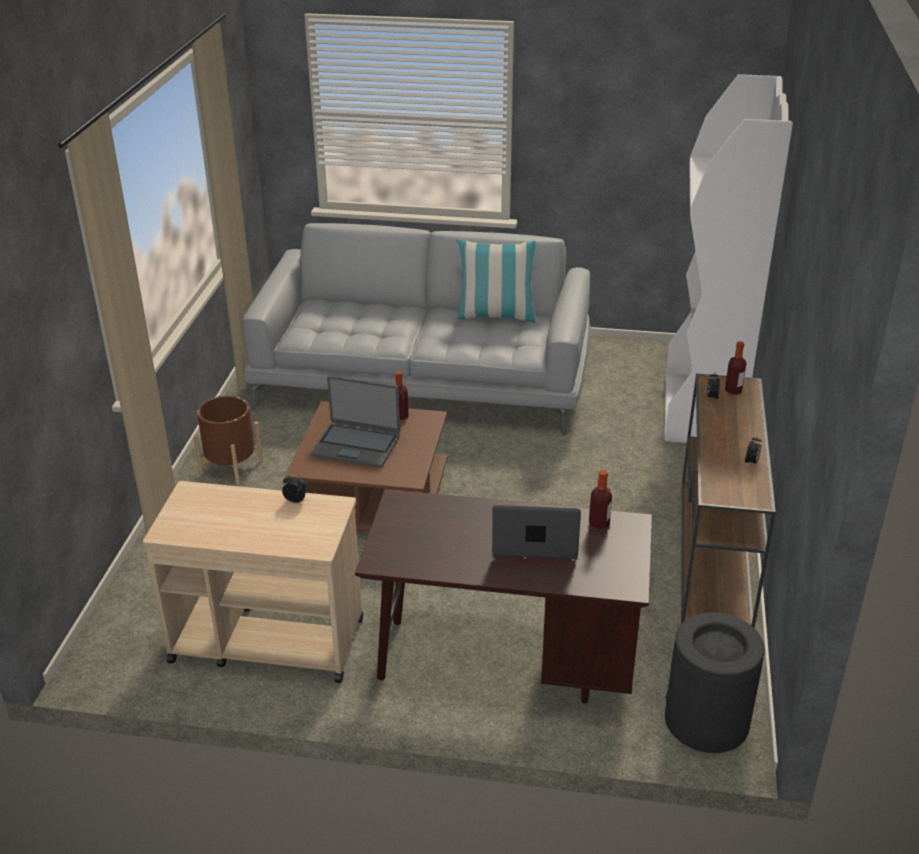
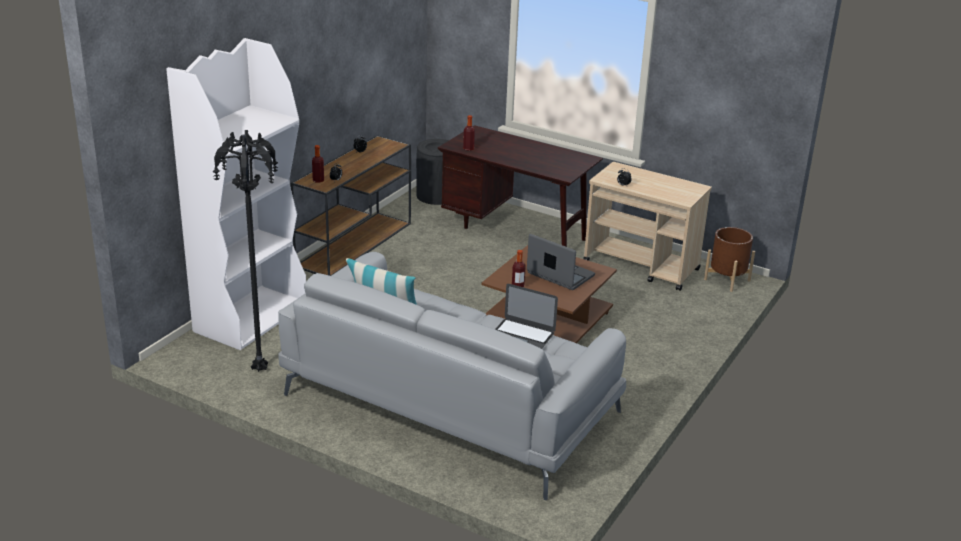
camera: 160 degrees left, 5 degrees down
(231, 467) = (646, 366): brown planter -> brown planter (727, 280)
(535, 539) = (505, 150): laptop -> laptop (521, 335)
(626, 365) = (260, 369): none -> black floor lamp

